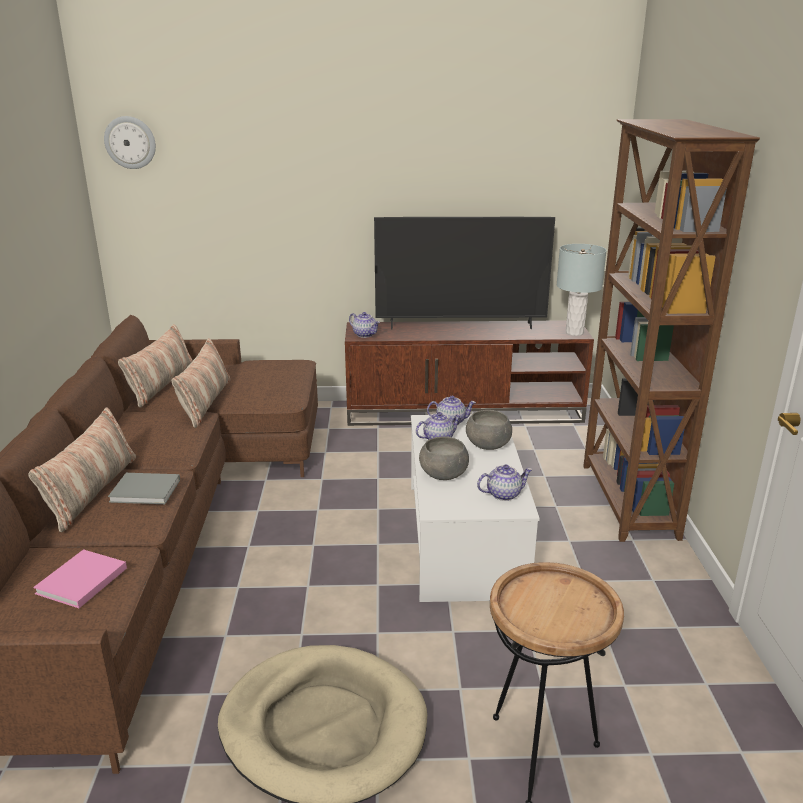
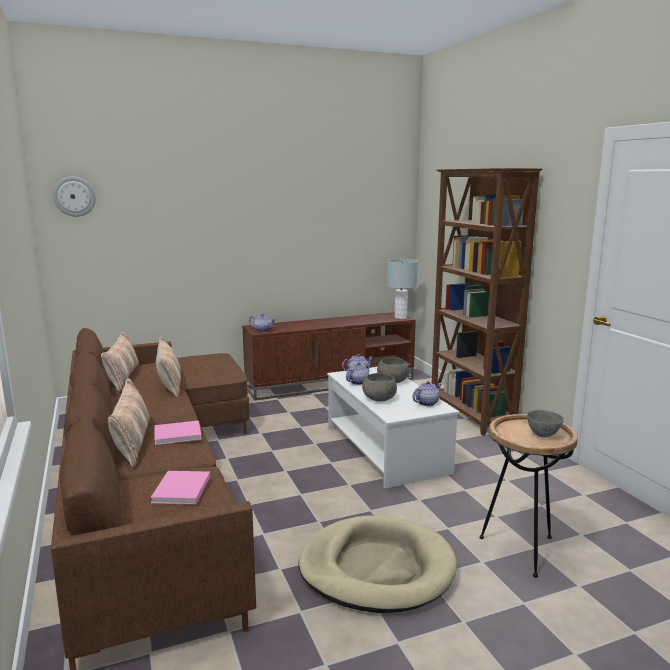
camera: 20 degrees left, 10 degrees down
(147, 491) = (179, 434): grey book -> pink book
(460, 325) = (324, 320): television -> none
(568, 613) = (543, 435): none -> grey bowl

